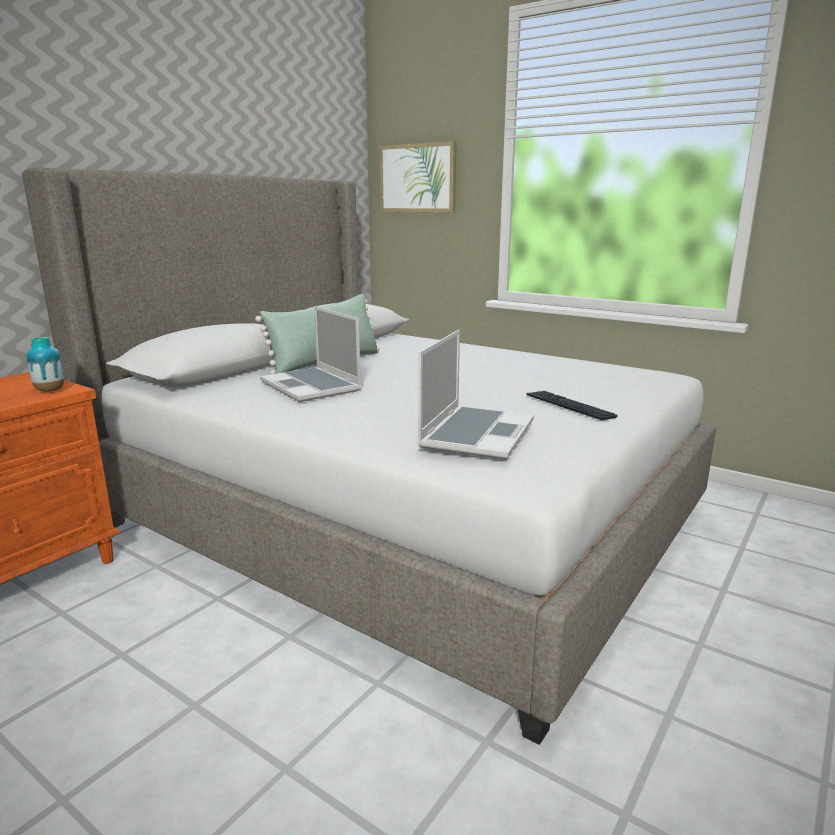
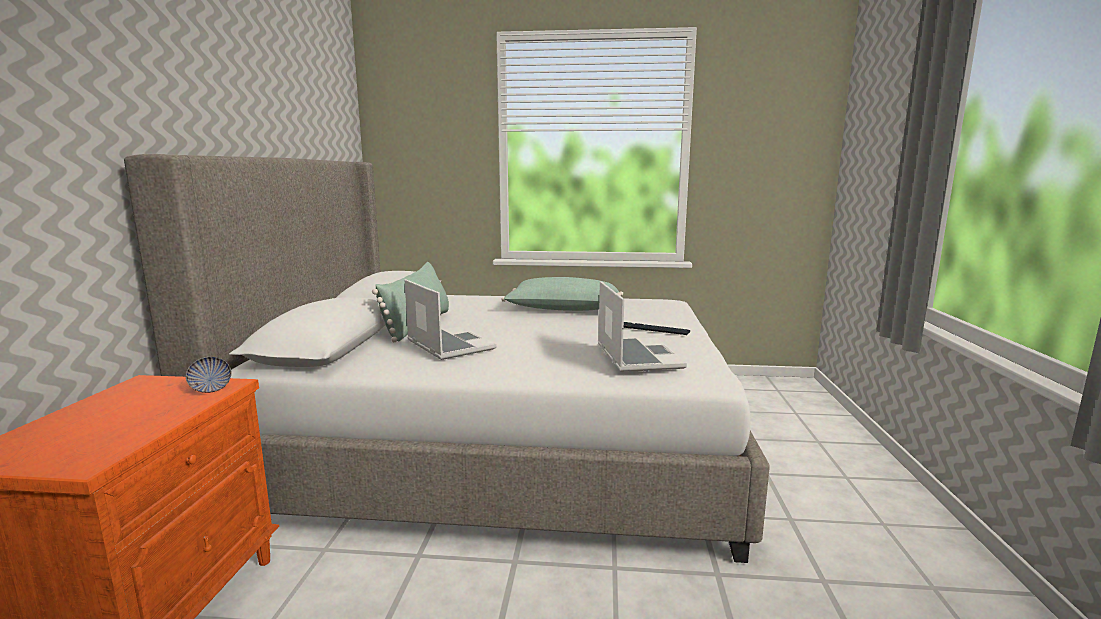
camera: 30 degrees left, 5 degrees down
(50, 390) = (211, 389): vase -> bowl
(312, 386) = (448, 345): laptop -> laptop turned 150 degrees counterclockwise
(418, 178) = (417, 160): picture -> none
(502, 368) = (563, 310): none -> green pillow

